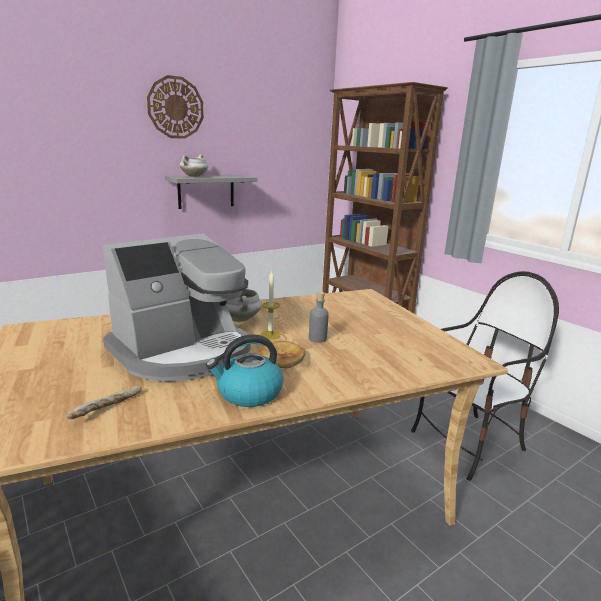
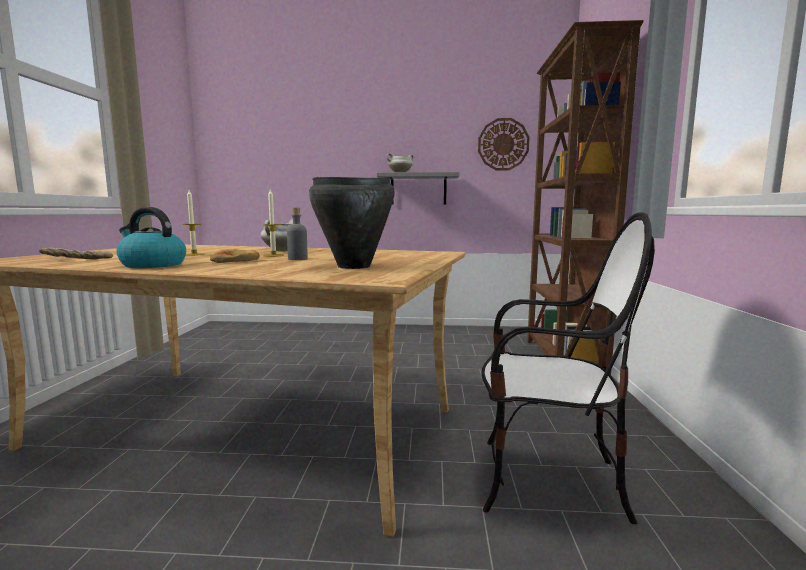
camera: 40 degrees right, 10 degrees down
(175, 107) = (392, 116): wall clock -> wall clock (503, 144)
(183, 352) = (194, 254): coffee machine -> candle
(402, 344) = (355, 266): none -> black cooking pot

